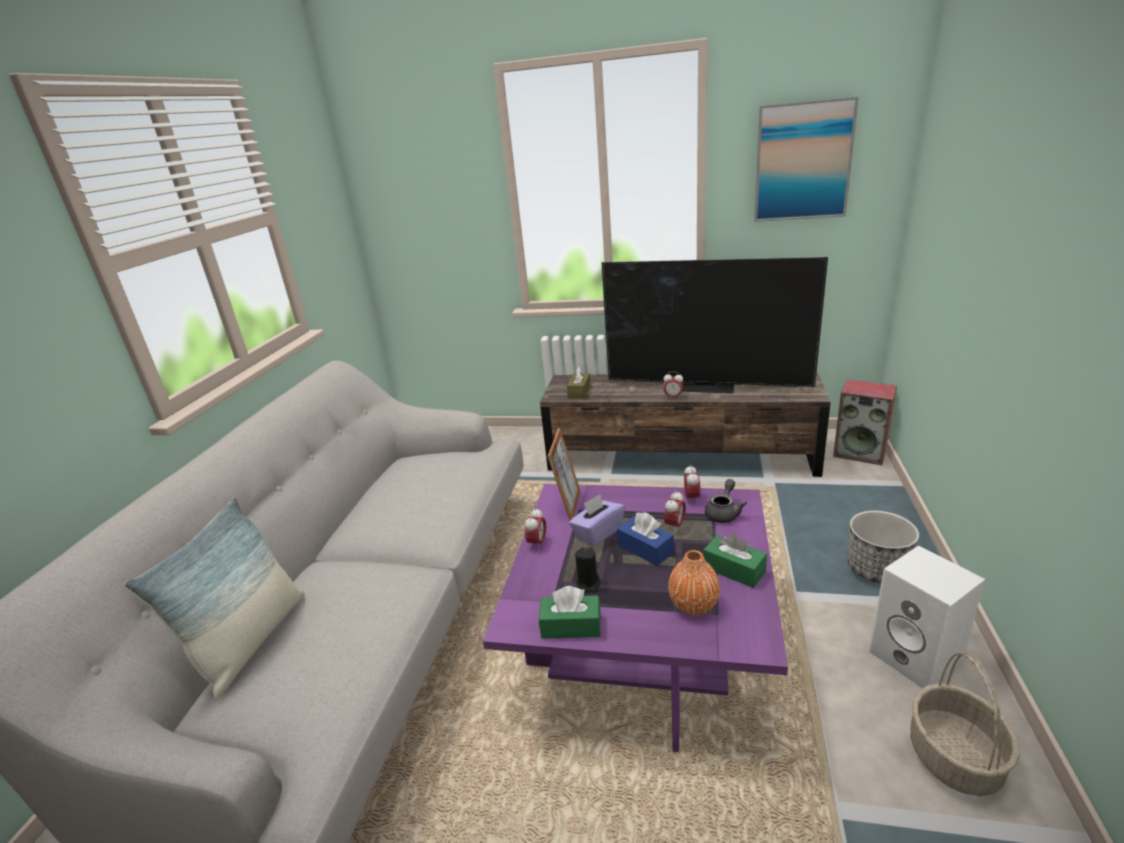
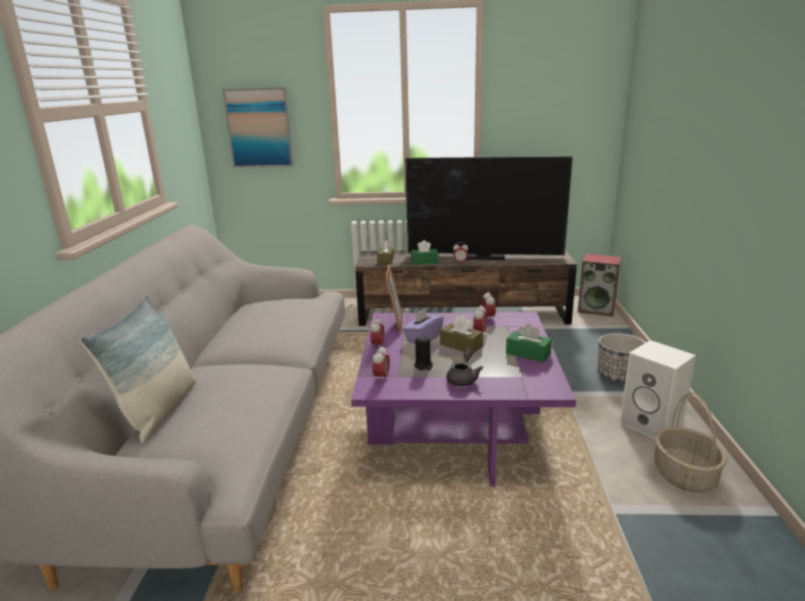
camera: 10 degrees left, 5 degrees down
(529, 603) = (381, 377): none -> alarm clock
(571, 626) = (417, 388): green tissue box -> green tissue box (424, 262)
(645, 549) = (461, 345): blue tissue box -> brown tissue box
(693, 604) = (503, 372): orange vase -> none
(724, 512) = (513, 324): grey teapot -> grey teapot (463, 378)
(802, 161) = (550, 91): picture -> picture (259, 128)

